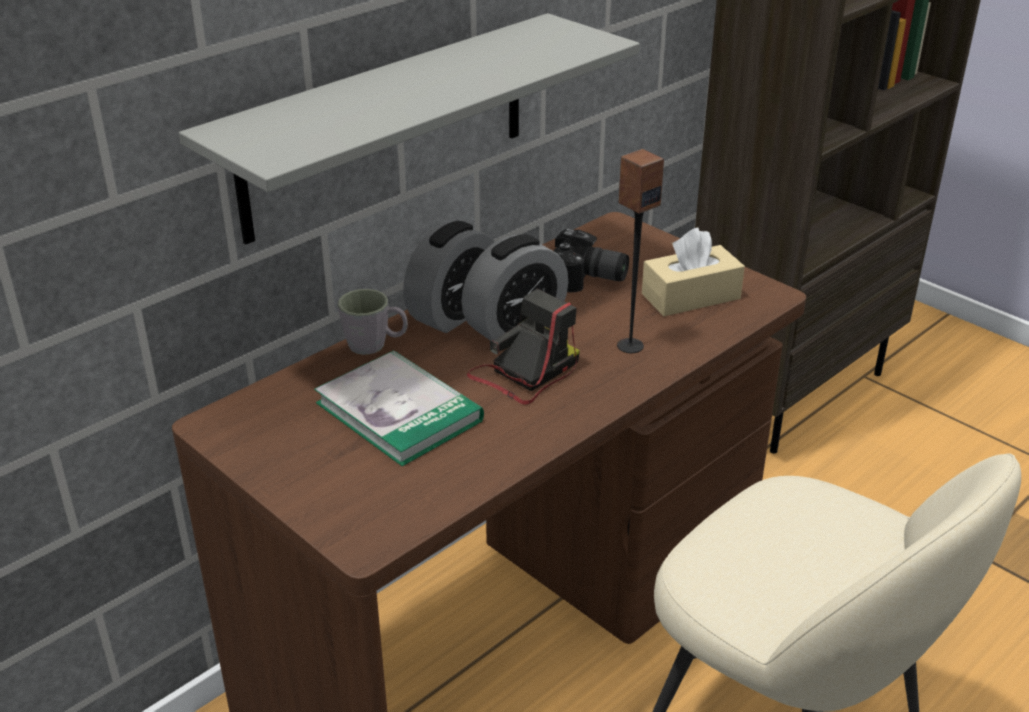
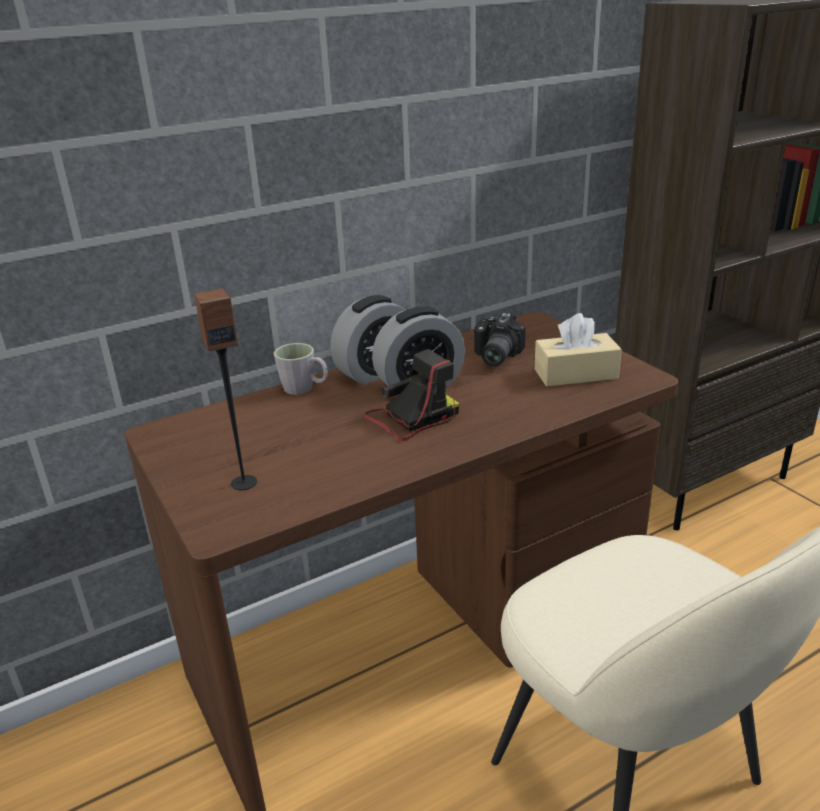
camera: 15 degrees right, 5 degrees down
(387, 126) = (324, 213): grey shelf -> none
(399, 412) = (297, 437): book -> none
(587, 280) = (494, 356): camera -> camera turned 75 degrees clockwise
(629, 345) = (508, 405): speaker -> speaker (244, 482)

